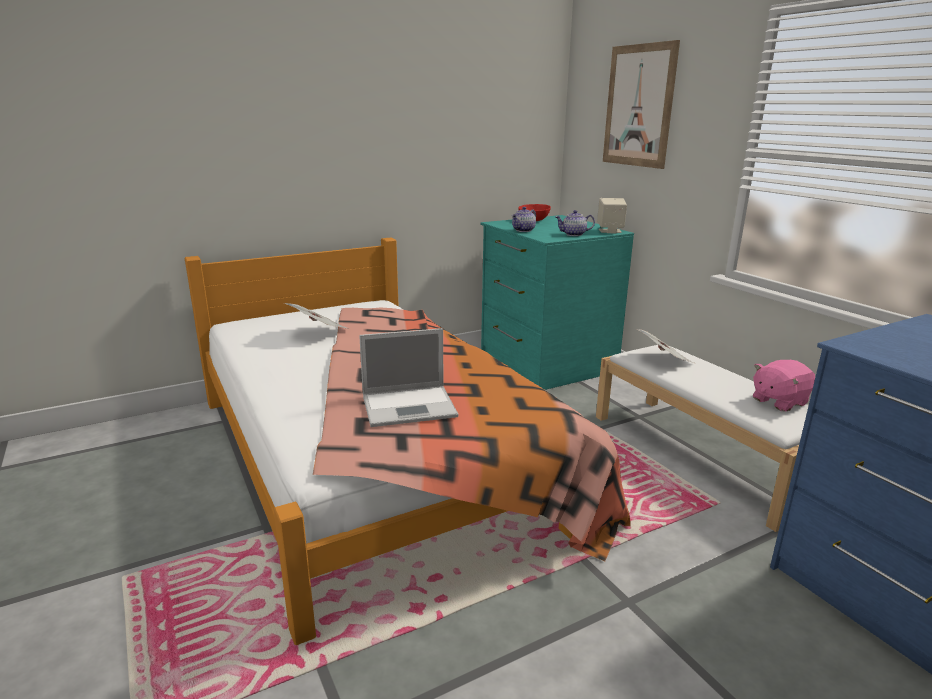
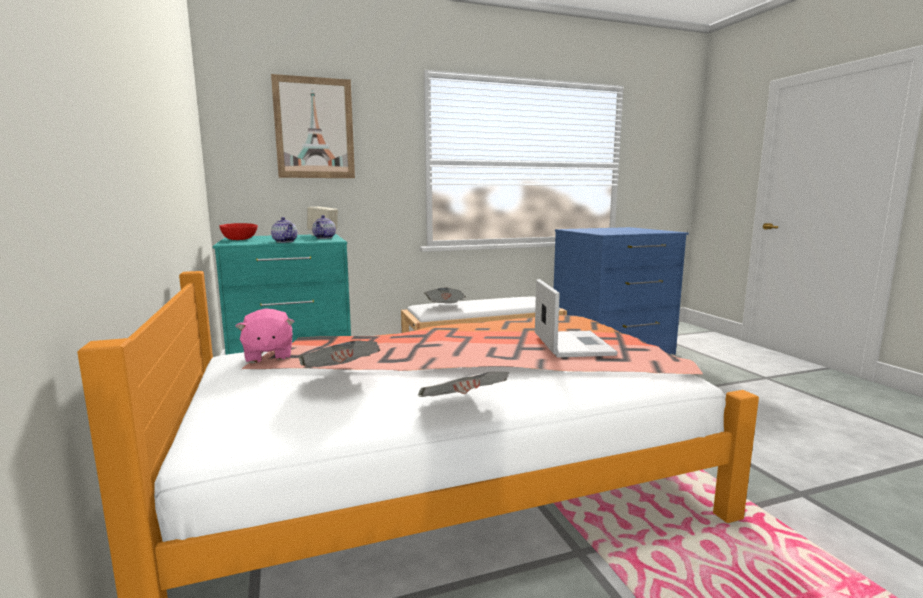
camera: 80 degrees left, 10 degrees down
(258, 371) = (462, 409): none -> newspaper
(778, 401) = (514, 299): pink plush toy -> pink plush toy (268, 355)

